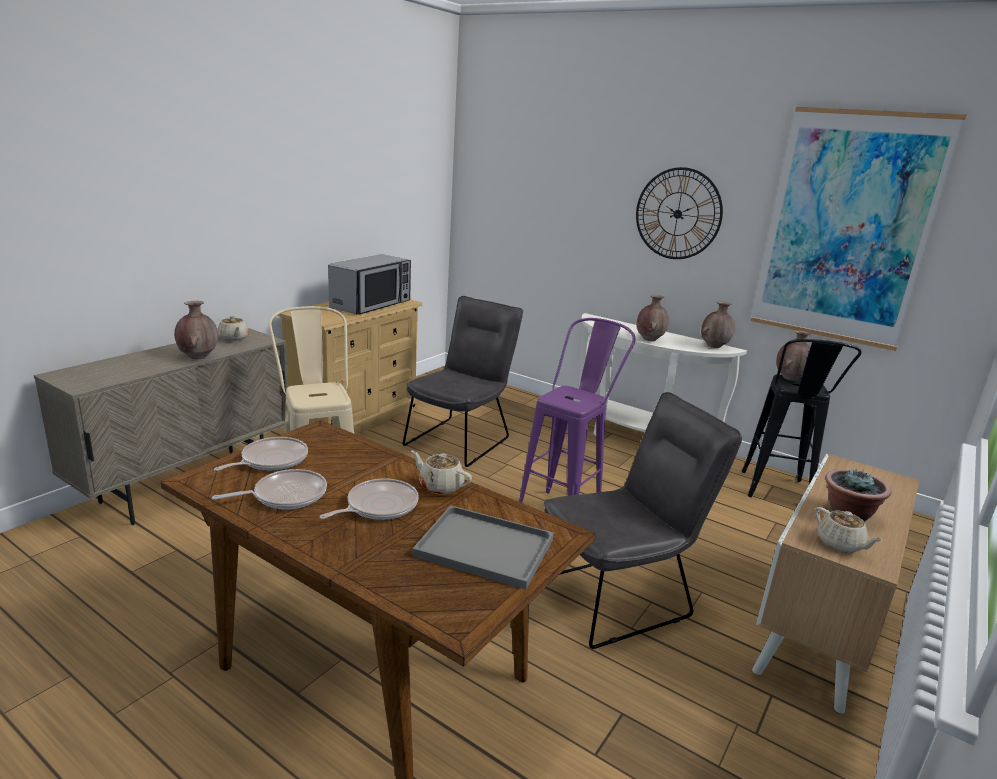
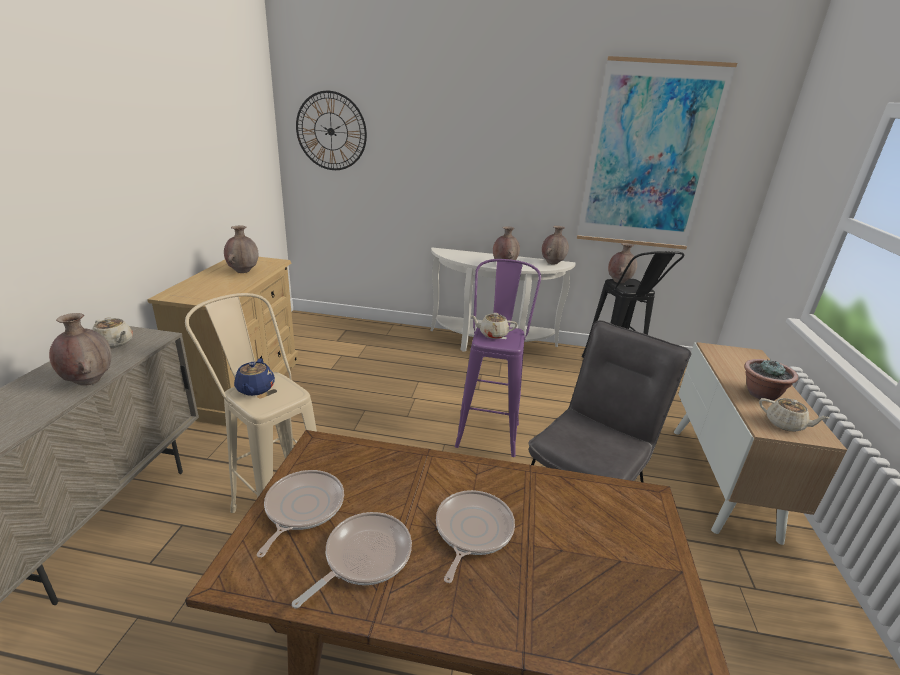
camera: 25 degrees left, 5 degrees up
(311, 389) = (255, 389): none -> blue teapot
(371, 304) = (243, 271): microwave -> brown vase
(440, 486) = (501, 479): beige teapot -> beige teapot (492, 334)
(461, 439) = (359, 383): grey chair -> none
(481, 547) = (610, 546): grey tray -> none
(678, 214) = (510, 153): wall clock -> wall clock (331, 131)

